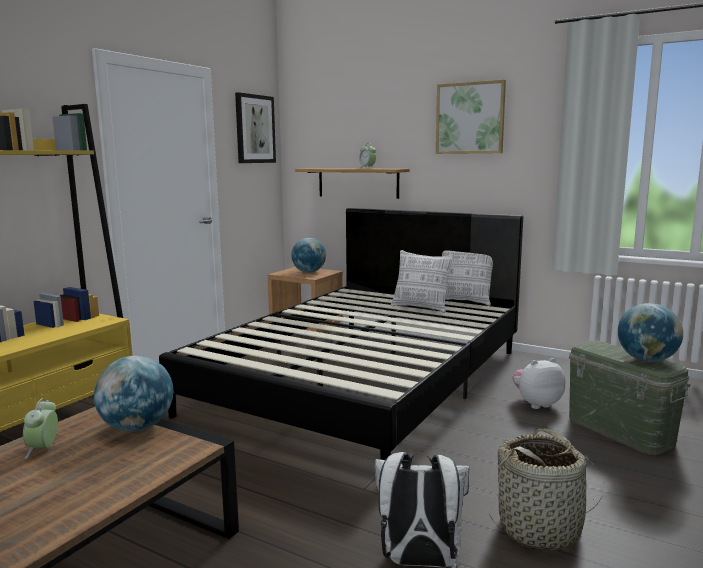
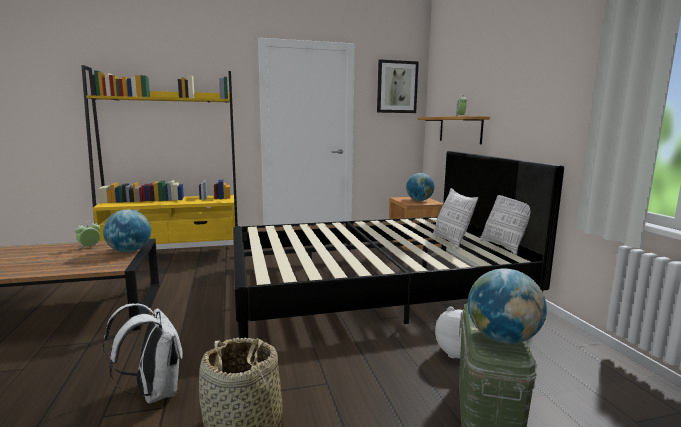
camera: 45 degrees right, 0 degrees up
(470, 118) = (534, 64): picture -> none

